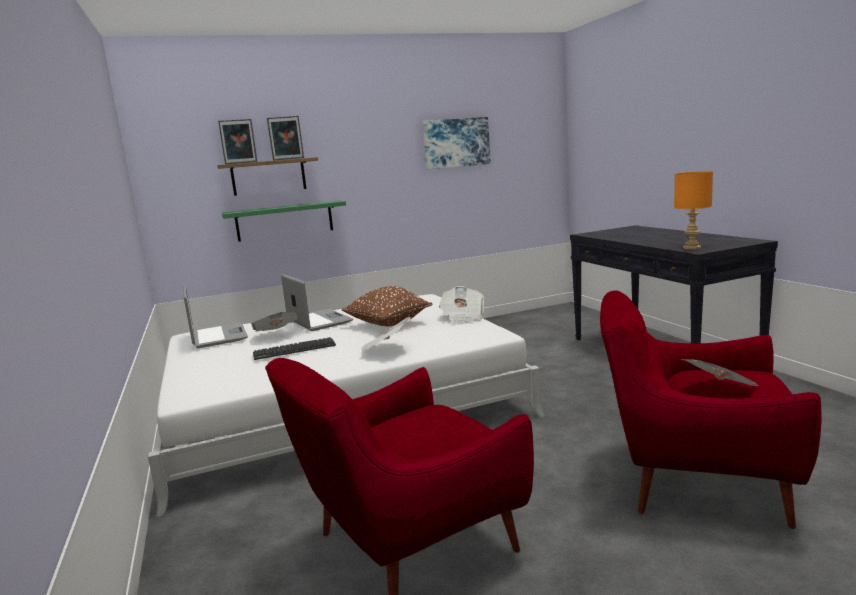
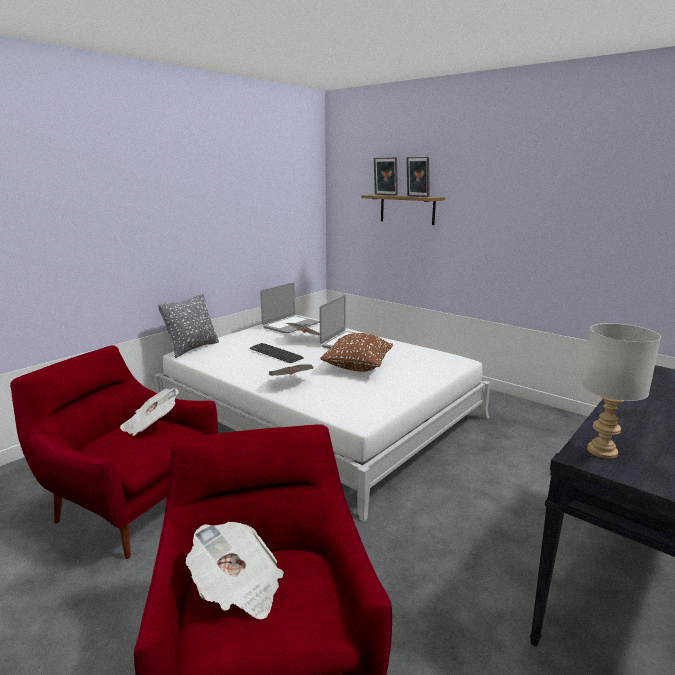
camera: 60 degrees right, 5 degrees up
(180, 392) = (192, 348): none -> grey pillow
(284, 221) = (412, 250): green shelf -> none
(456, 143) = (610, 198): picture -> none
(462, 317) = (403, 392): newspaper -> newspaper (151, 425)
(691, 248) = (600, 451): orange table lamp -> grey table lamp

